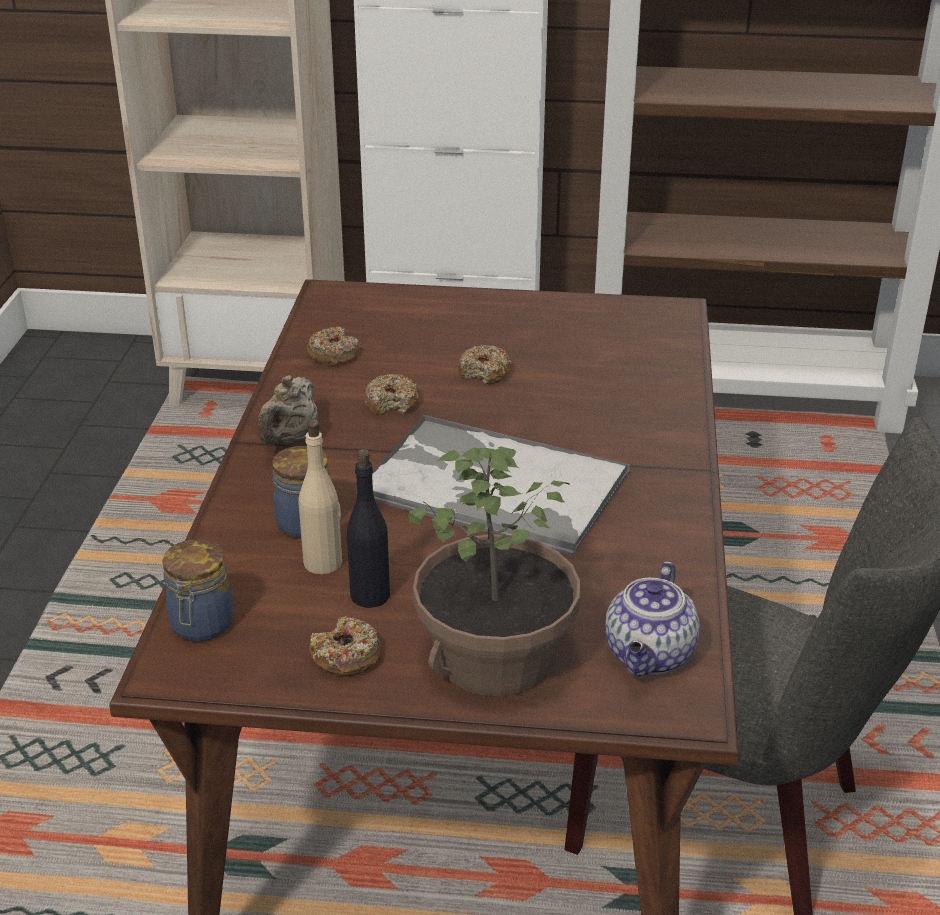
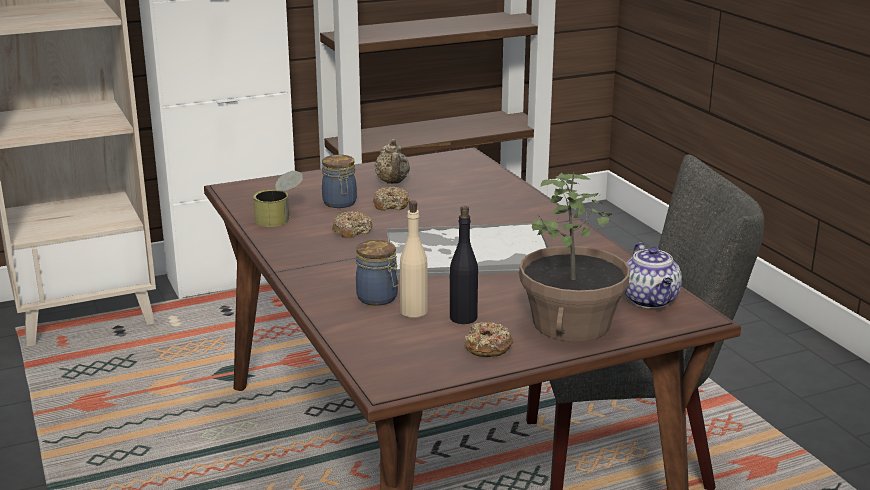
camera: 30 degrees left, 10 degrees down
(201, 626) = (378, 359): jar -> jar (340, 203)
(289, 440) = (310, 263): beige teapot -> beige teapot (392, 182)
(333, 355) = (280, 217): donut -> can

